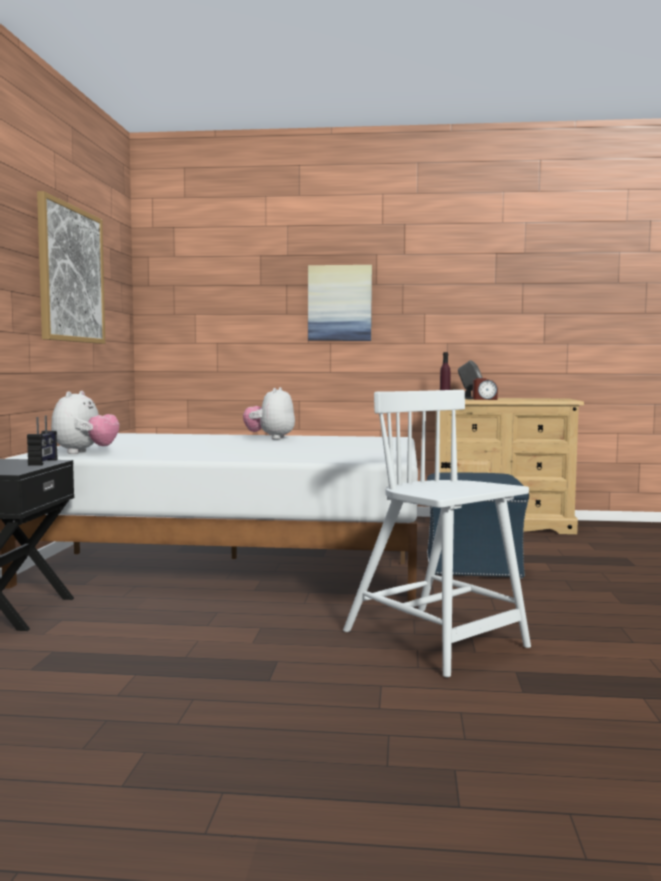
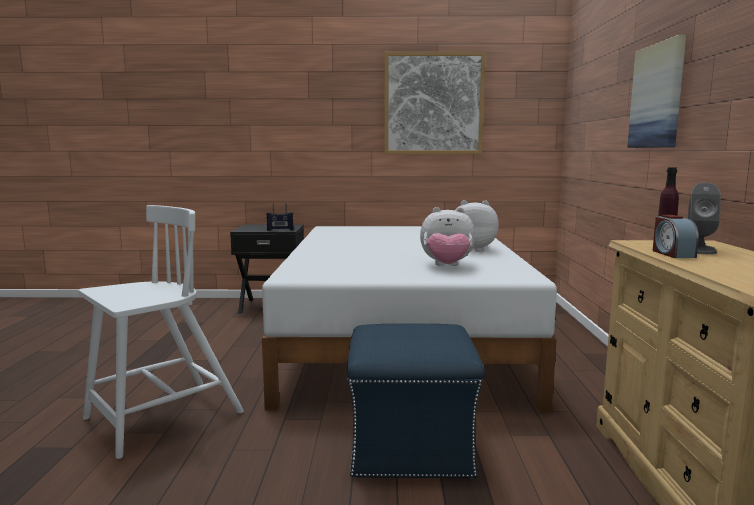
camera: 85 degrees right, 5 degrees up
(85, 453) = (338, 231): plush toy -> plush toy (447, 266)

